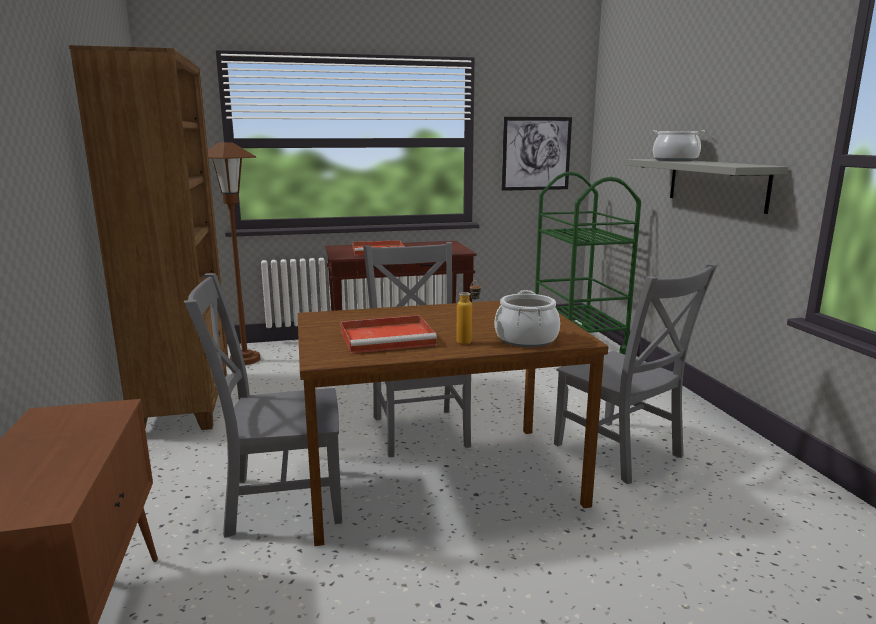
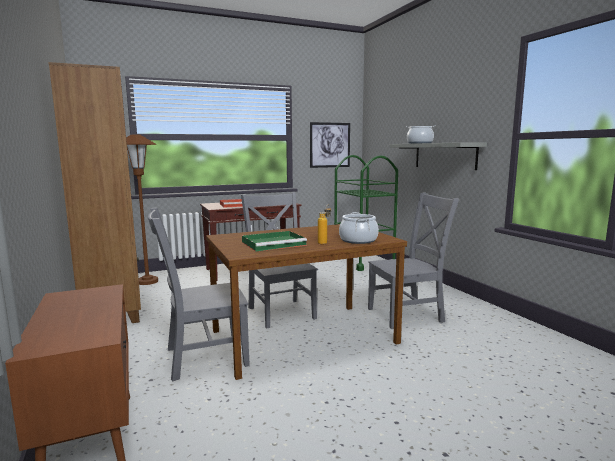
camera: 10 degrees left, 5 degrees down
(389, 338) = (274, 243): red tray -> green tray
(621, 452) = (408, 315): grey chair -> grey chair turned 60 degrees counterclockwise

